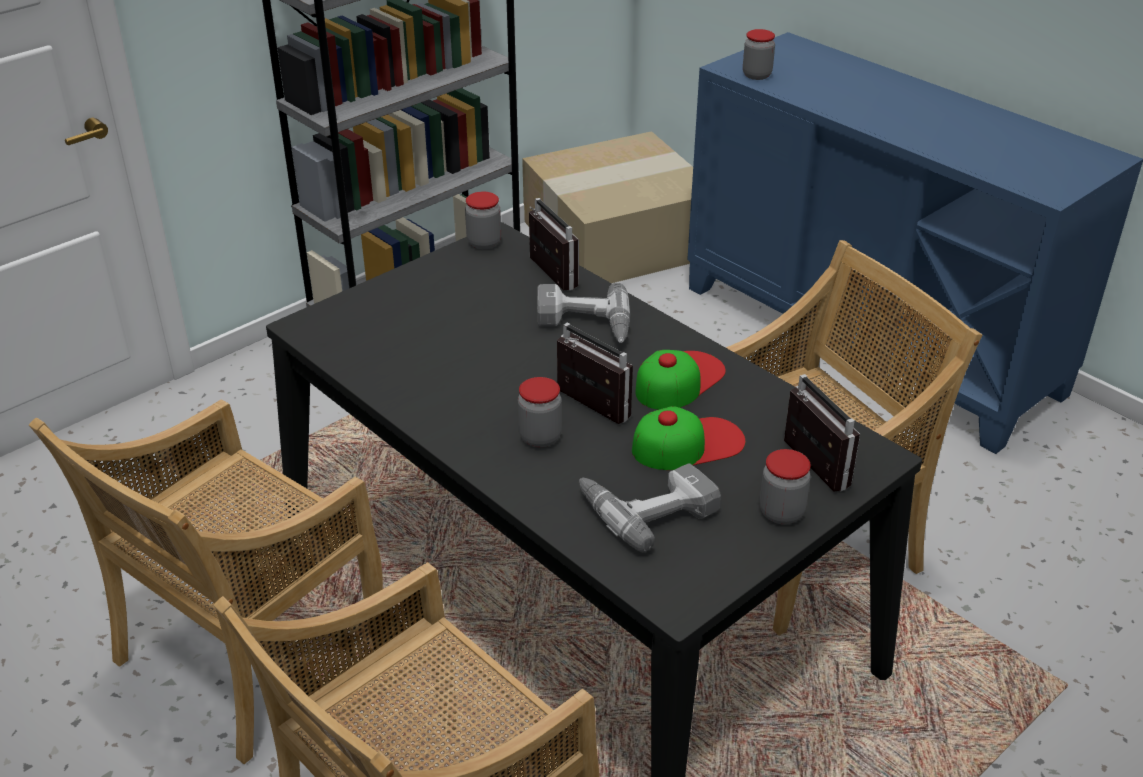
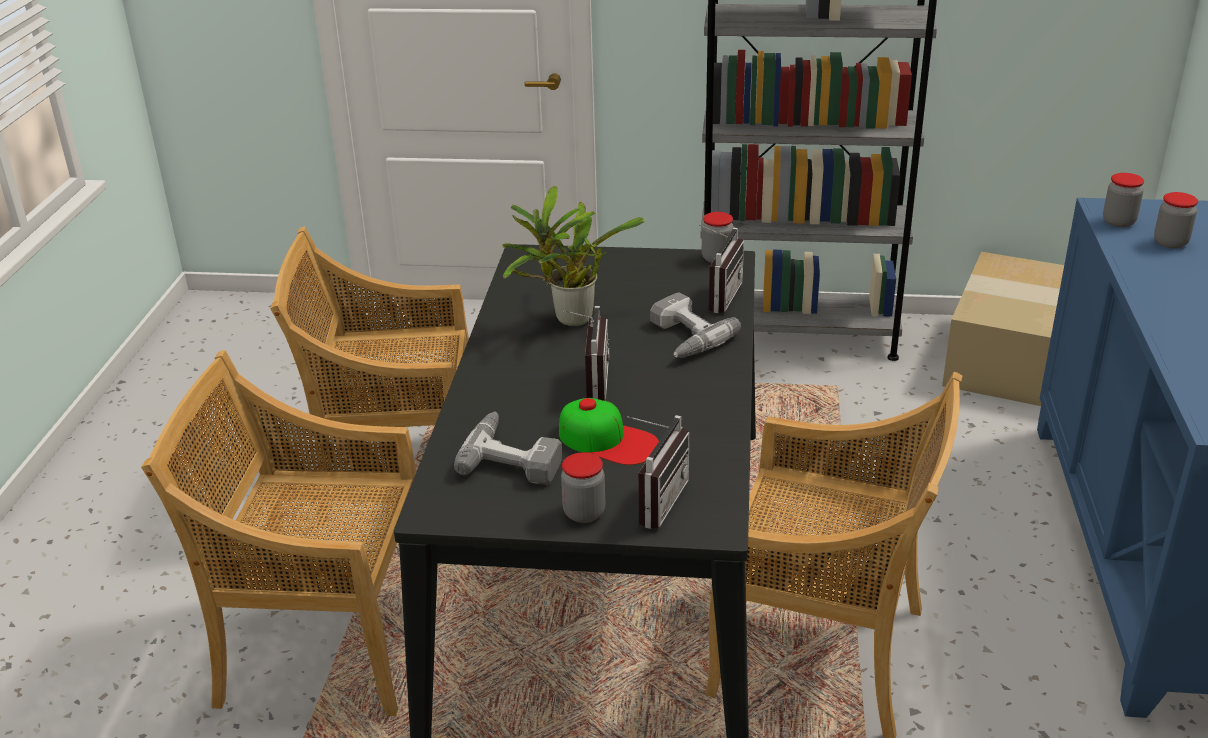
camera: 50 degrees right, 5 degrees down
(464, 364) = (568, 320): none -> potted plant
(540, 437) = (532, 383): jar -> jar (1170, 243)
(679, 380) = (678, 402): cap -> none

